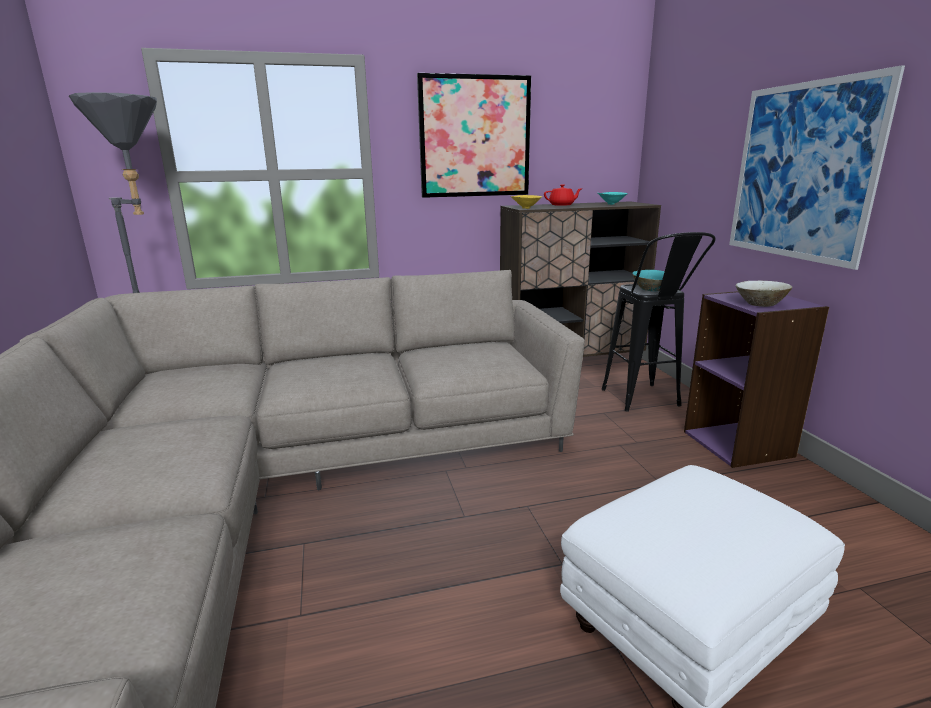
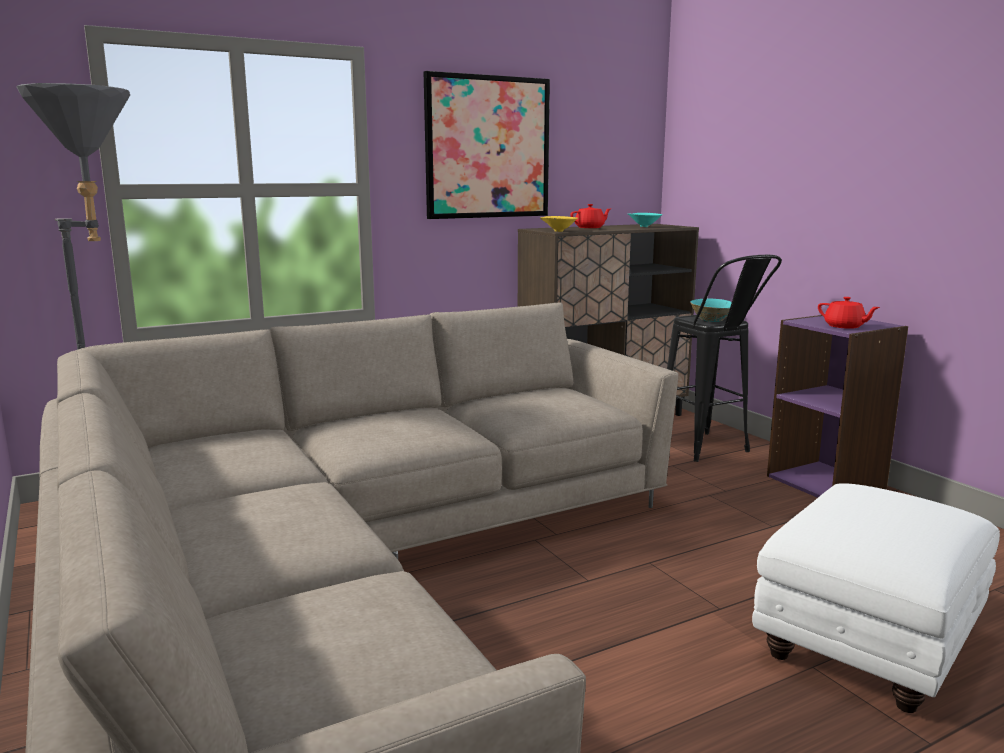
camera: 15 degrees left, 5 degrees down
(760, 304) = (845, 326): beige bowl -> red teapot
(801, 172) = (864, 192): picture -> none

